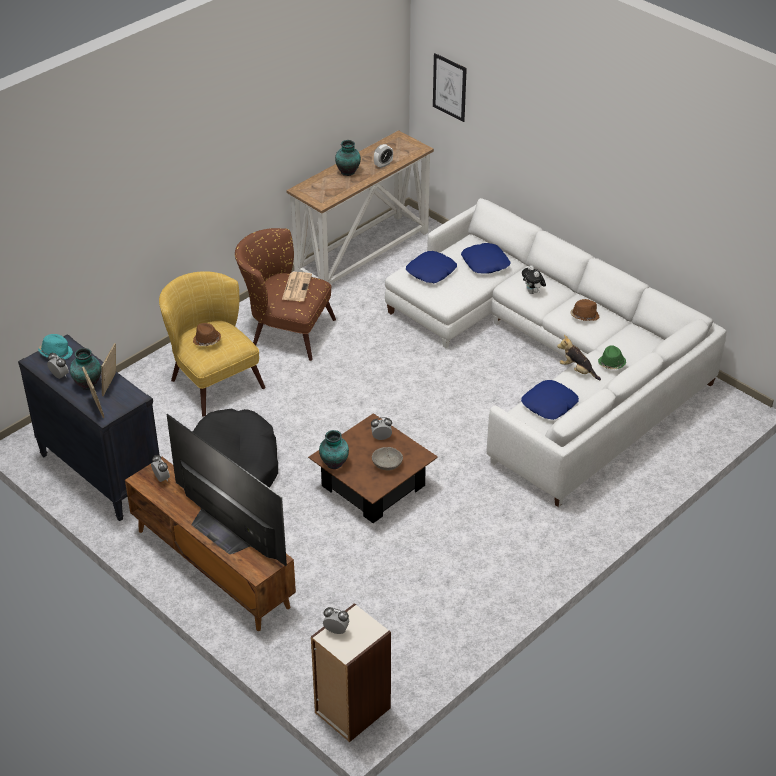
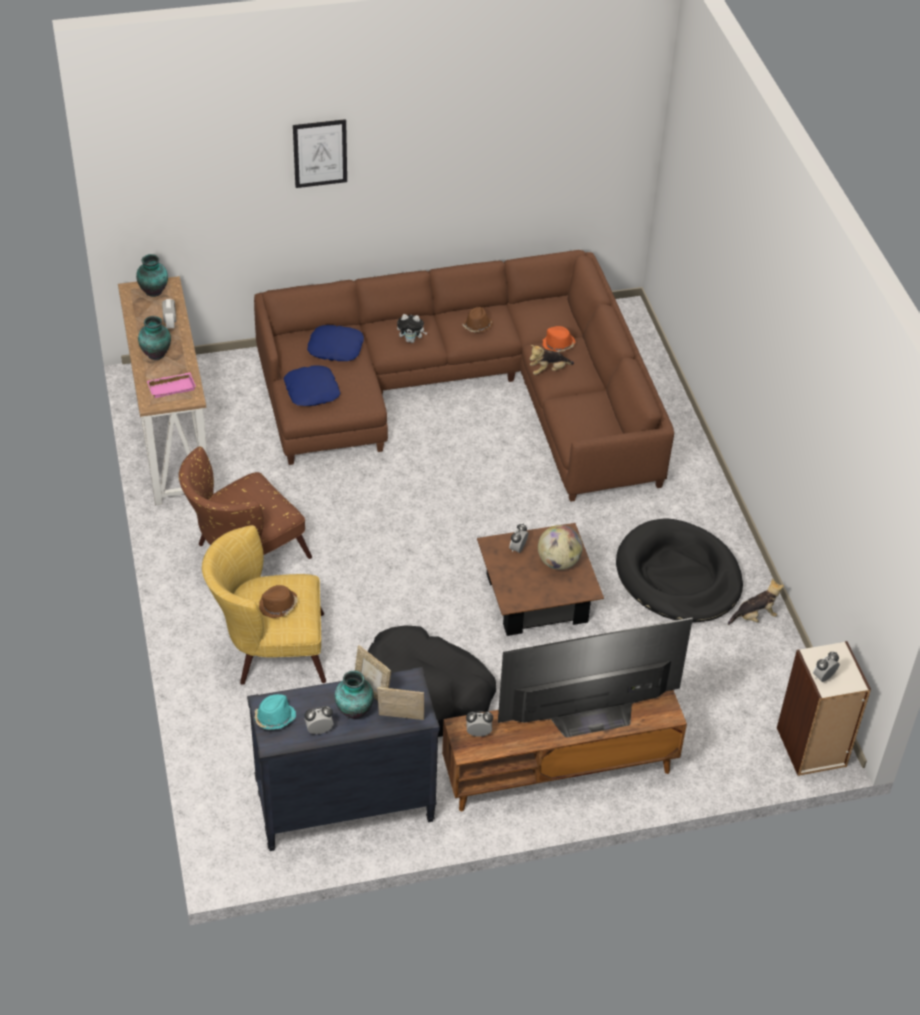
camera: 60 degrees left, 5 degrees up
(296, 287) = (252, 496): newspaper -> none
(323, 191) = (172, 387): none -> pink tray
(334, 464) = (528, 600): vase -> vase (154, 291)
(387, 464) = (558, 562): grey bowl -> globe
(449, 87) = (172, 199): picture -> picture (320, 153)
(467, 619) = (755, 616): none -> plush toy
(469, 555) = (678, 576): none -> black dog bed
(549, 404) = (579, 411): blue pillow -> none
(552, 362) = (468, 391): white sofa -> brown sofa
(611, 364) = (558, 345): green hat -> orange hat

